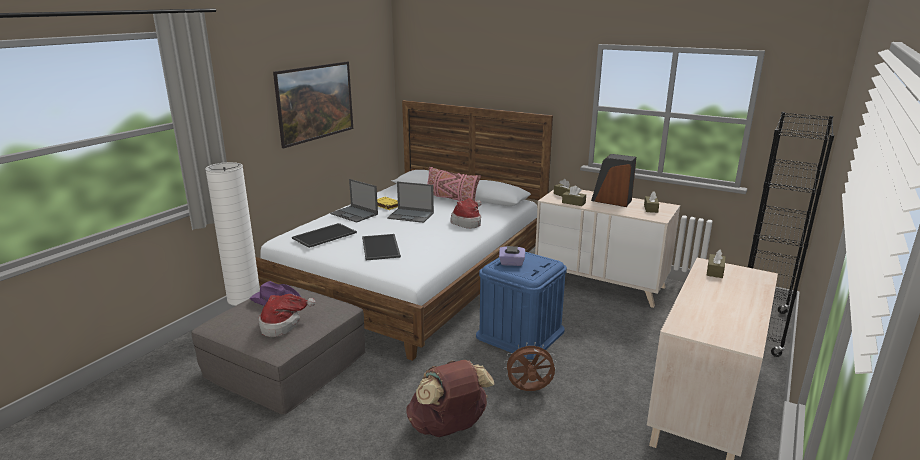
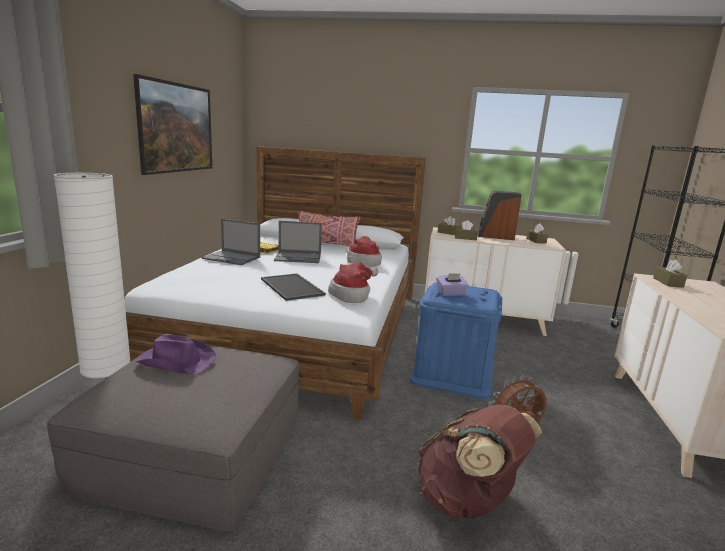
camera: 20 degrees left, 5 degrees down
(282, 324) = (207, 391): hat -> hat (352, 294)
(324, 235) = (212, 278): tray -> none

